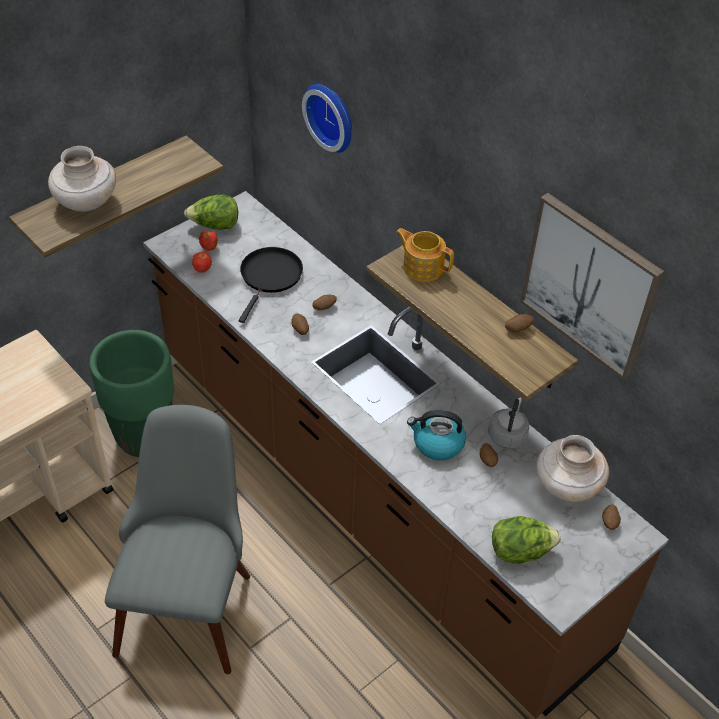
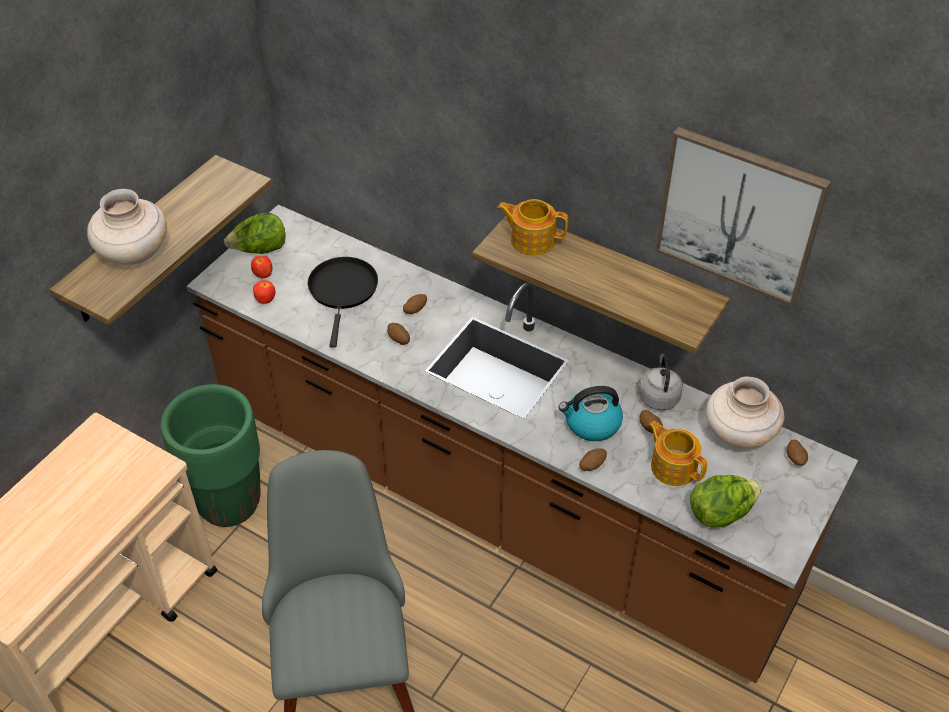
camera: 15 degrees left, 0 degrees up
(332, 116) = (387, 97): wall clock -> none
(494, 499) = (673, 466): none -> teapot
(517, 329) = (656, 281): potato -> potato (591, 465)

